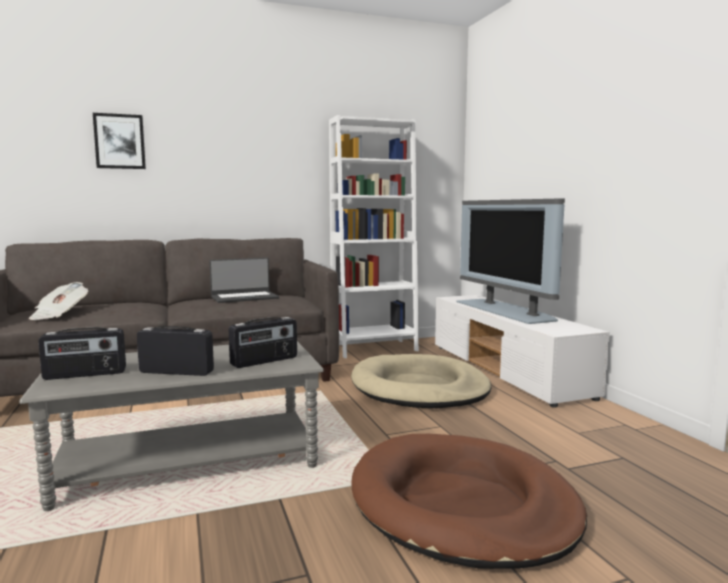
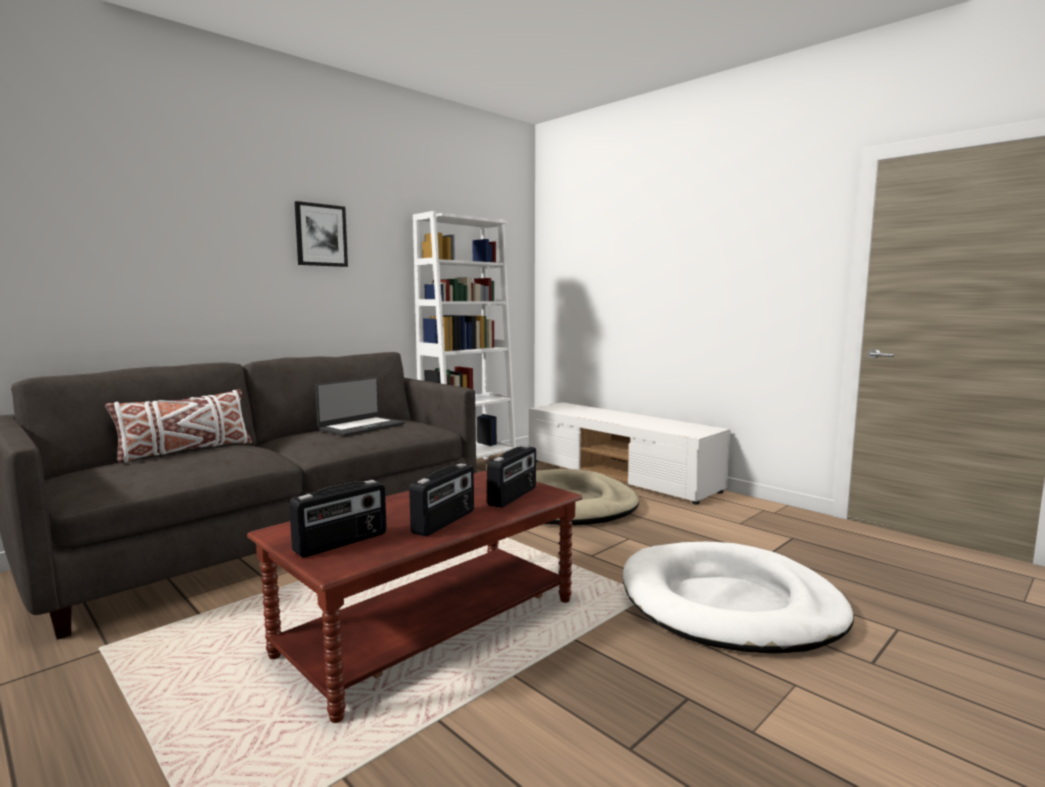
camera: 25 degrees left, 0 degrees up
(59, 315) = (149, 474): newspaper -> none
(105, 303) = (186, 451): none -> white pillow
(119, 141) = (165, 231): picture -> picture (321, 235)
(177, 372) = (445, 522): radio -> radio turned 135 degrees clockwise
(189, 462) = (433, 627): grey coffee table -> brown coffee table
(462, 504) = (730, 604): brown dog bed -> white dog bed
(506, 310) = (616, 416): television -> none

